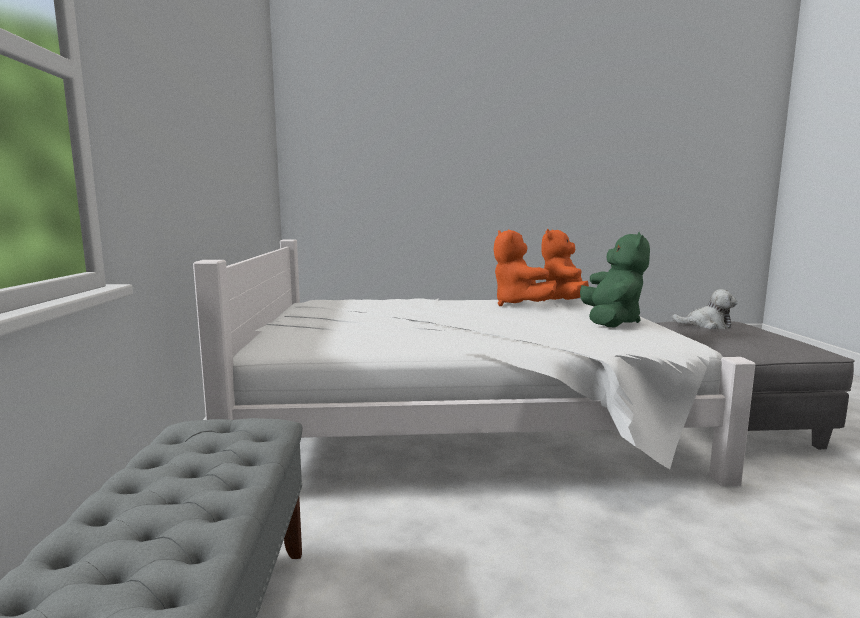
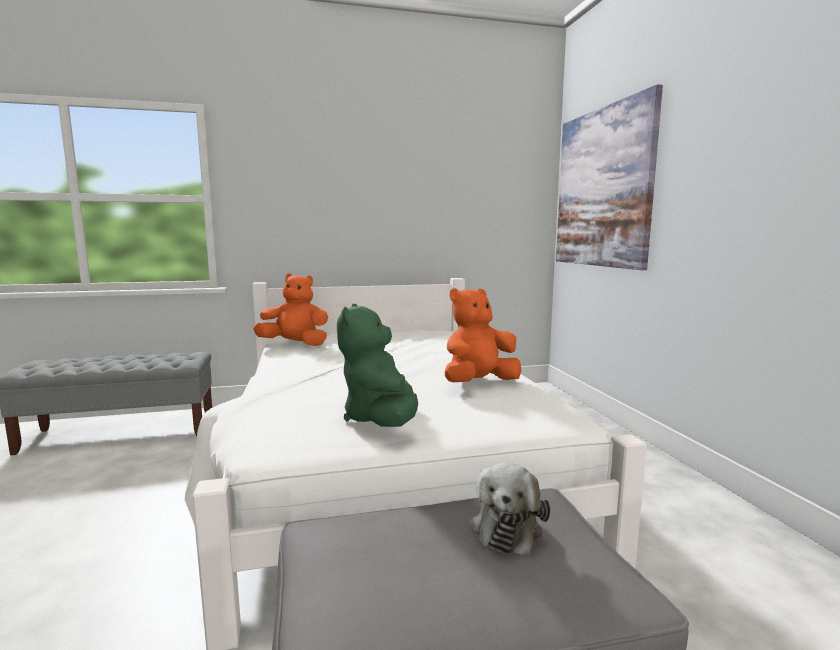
camera: 80 degrees right, 0 degrees up
(360, 151) = (602, 188): none -> picture
(565, 302) = (524, 404): orange plush toy -> orange plush toy (295, 344)
(611, 322) = (381, 420): green plush toy -> green plush toy turned 90 degrees clockwise

